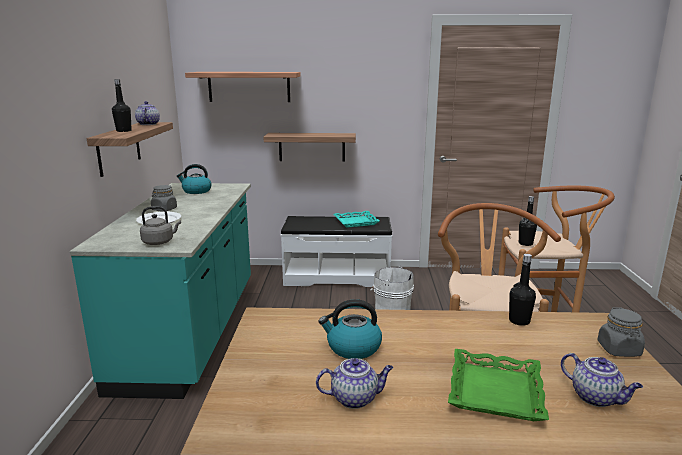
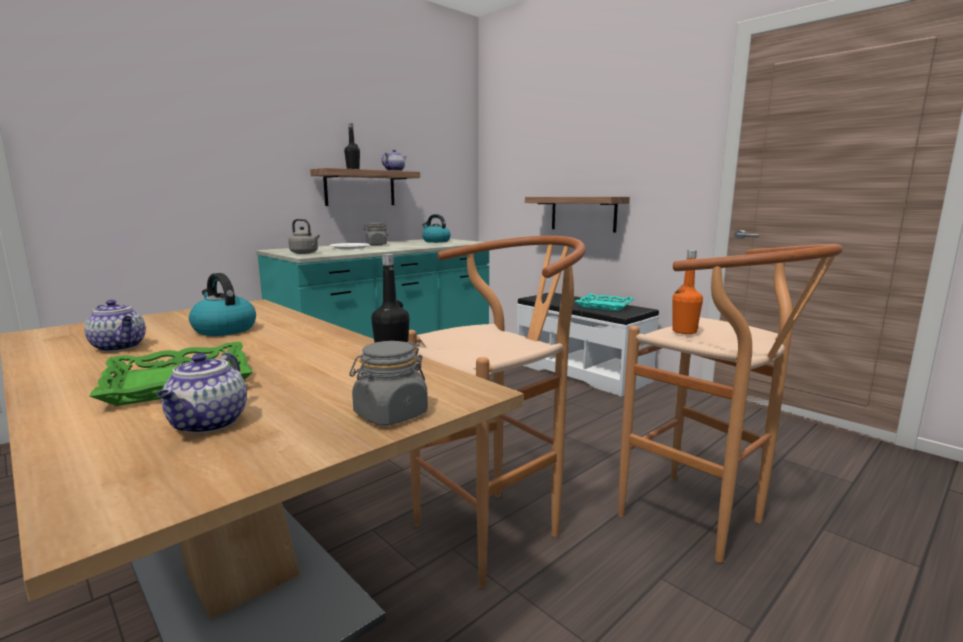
camera: 45 degrees right, 5 degrees down
(249, 87) = (531, 147): shelf -> none
(391, 308) = (583, 412): white bucket -> none
(525, 243) = (684, 331): black bottle -> orange bottle

